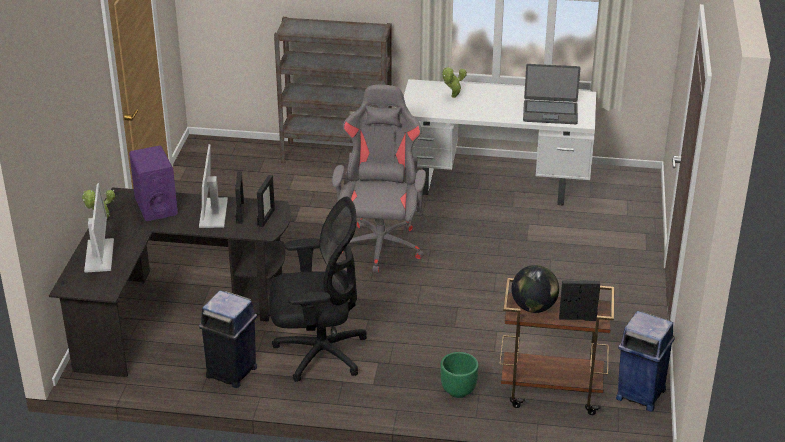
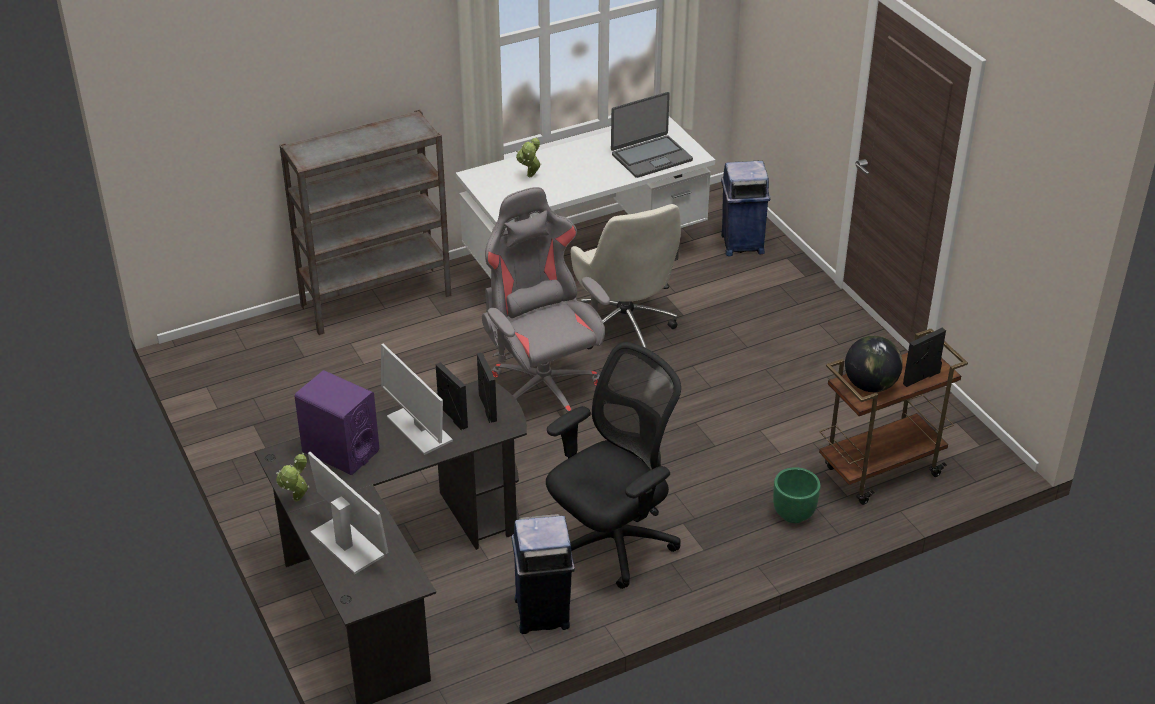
camera: 35 degrees left, 5 degrees up
(476, 233) = (625, 328): none -> beige office chair
(639, 394) = (954, 433): blue trash can -> blue trash can (741, 244)

